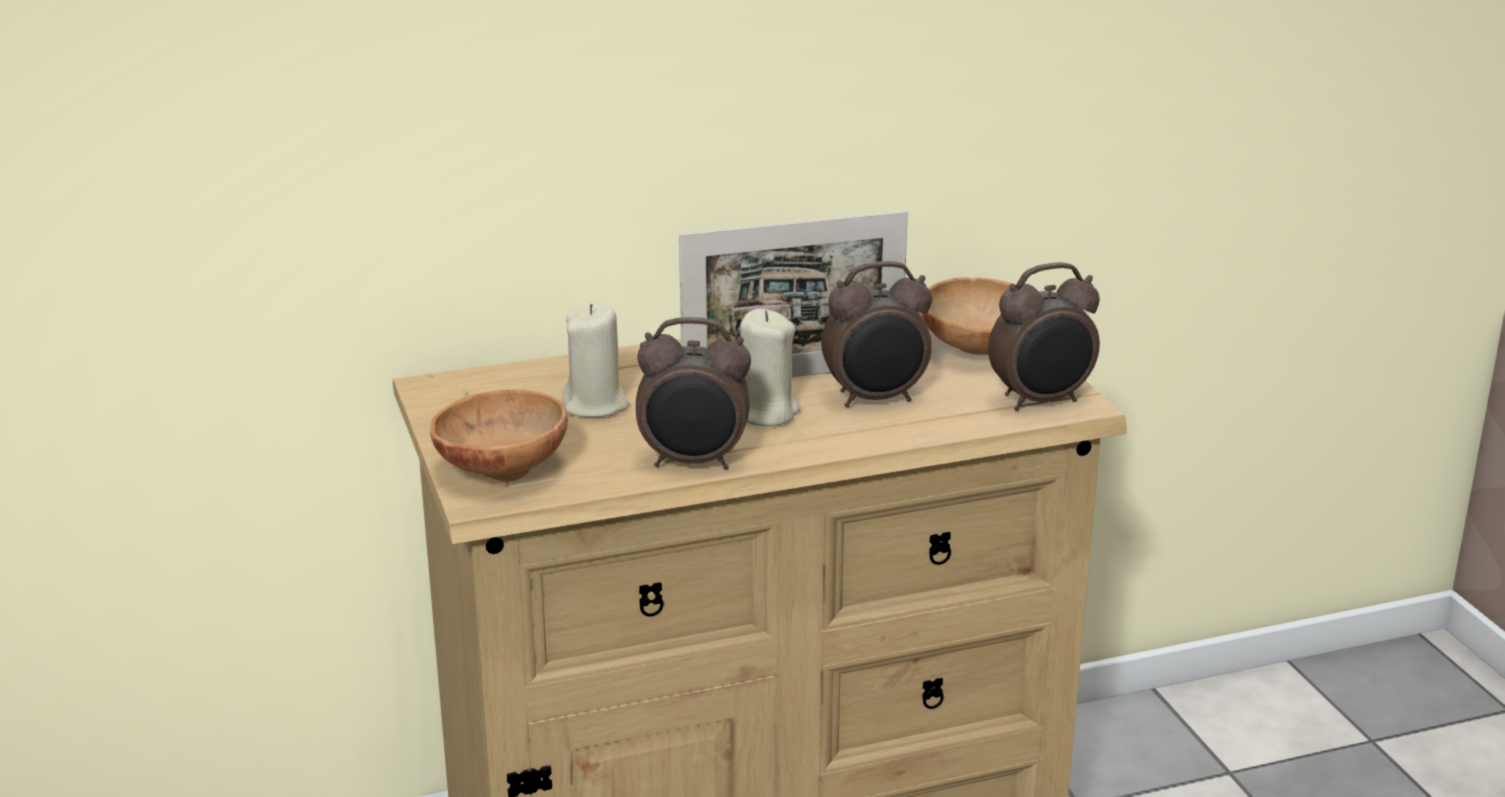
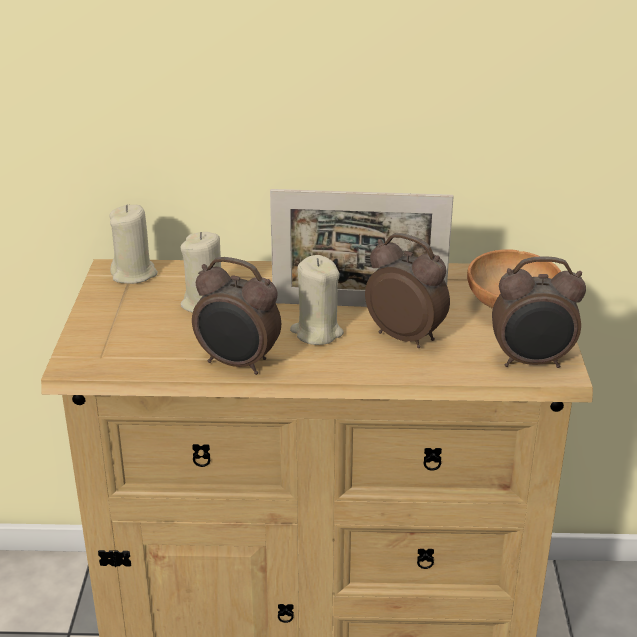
camera: 20 degrees right, 5 degrees up
(468, 387) = (134, 274): none -> beige candle
(500, 469) = (105, 342): brown bowl -> none
(876, 399) = (405, 336): alarm clock -> alarm clock turned 150 degrees counterclockwise

